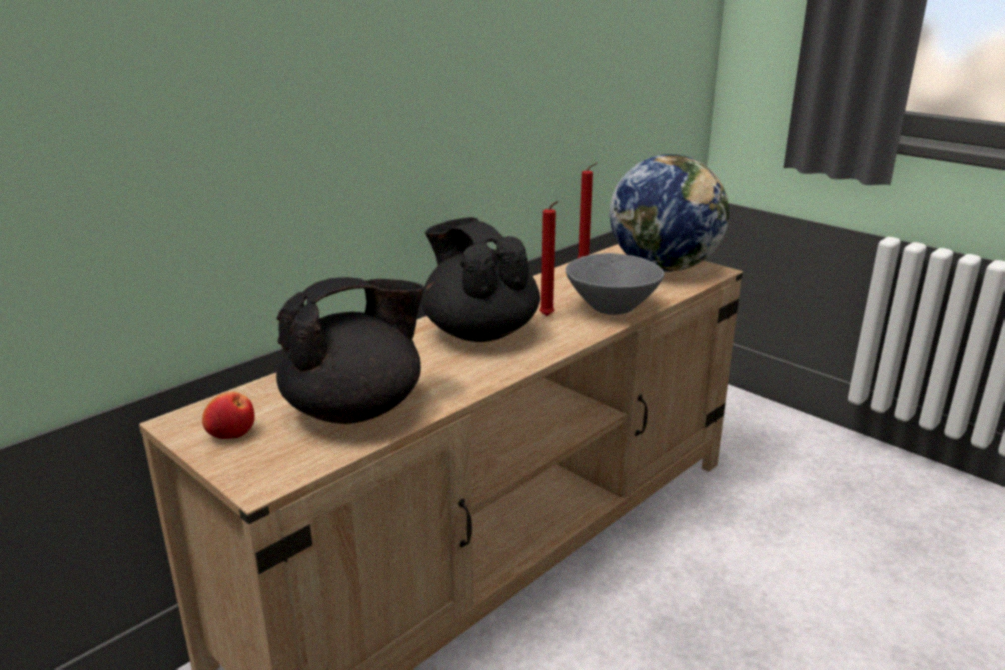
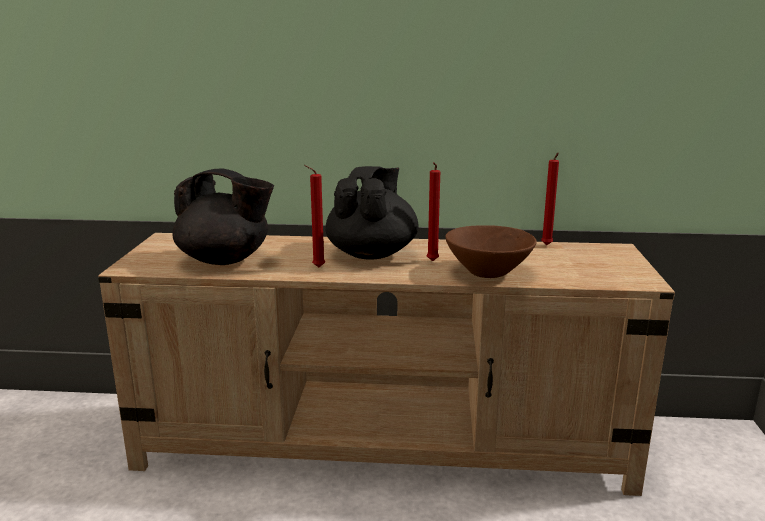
camera: 50 degrees right, 5 degrees down
(231, 433) = (166, 248): apple -> none
(472, 370) = (316, 267): none -> red candle
(613, 307) = (489, 272): grey bowl -> brown bowl
(664, 267) = (605, 266): globe -> none

